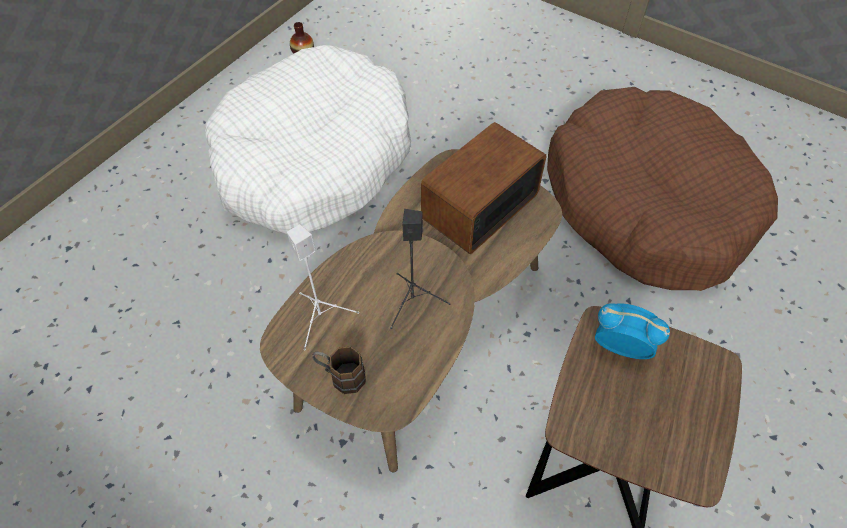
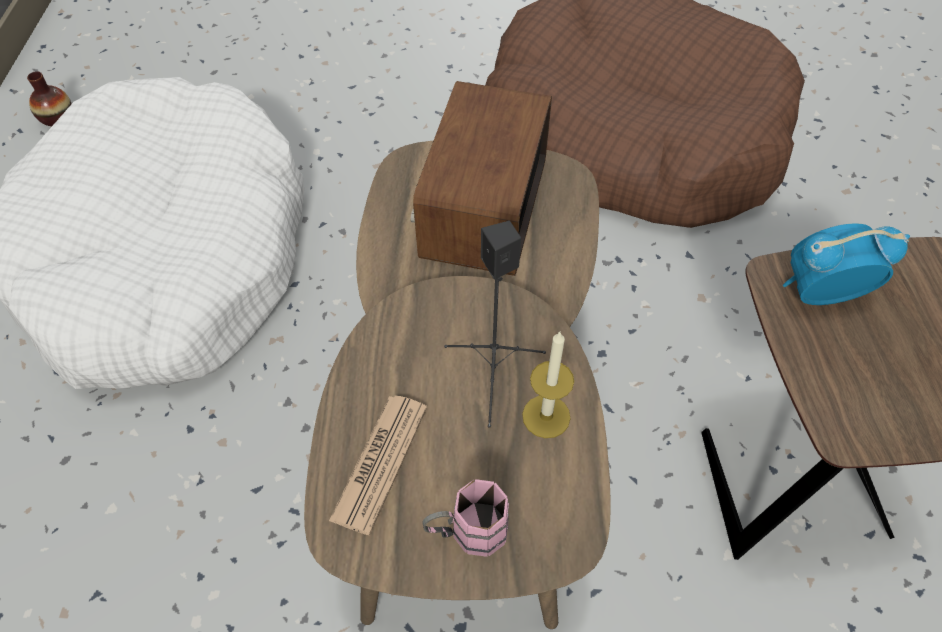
camera: 30 degrees left, 0 degrees up
(322, 317) = (380, 462): white speaker -> newspaper
(341, 376) = (467, 532): brown mug -> pink mug
(425, 339) = (546, 416): none -> candle

